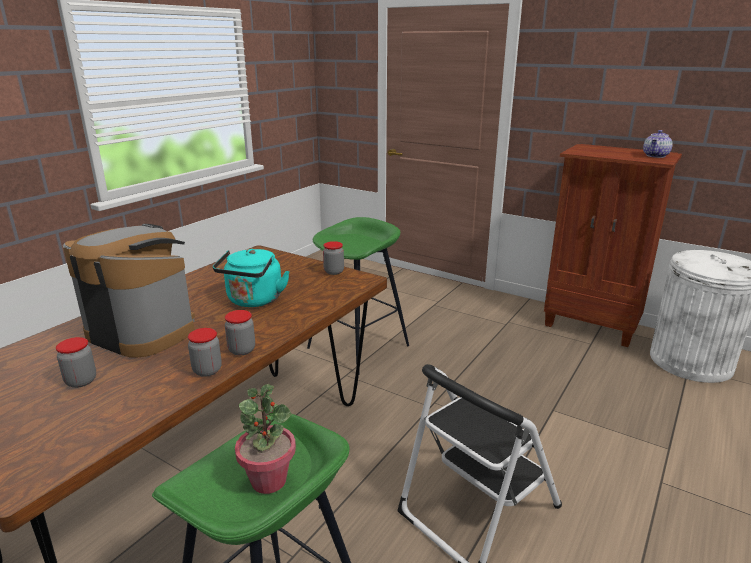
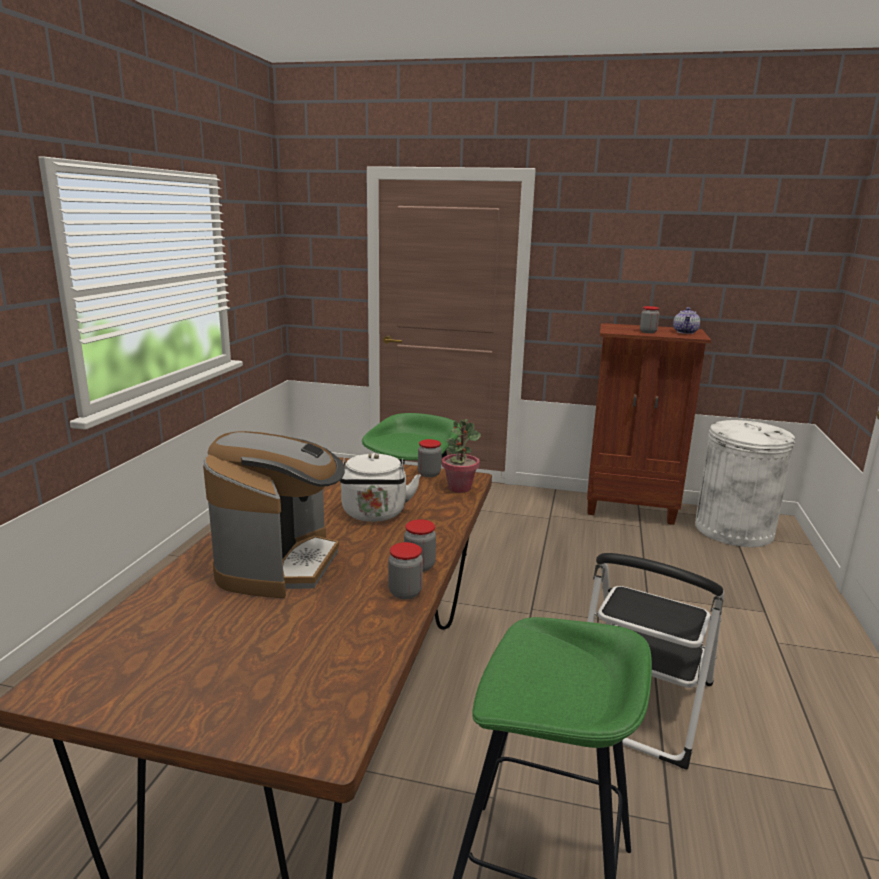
camera: 20 degrees left, 5 degrees down
(81, 381) = (268, 629): jar -> jar (648, 332)
(142, 331) = (280, 564): coffee machine -> coffee machine turned 90 degrees clockwise
(254, 301) = (374, 514): turquoise kettle -> white kettle
(269, 480) = (576, 684): potted plant -> potted plant (459, 488)

